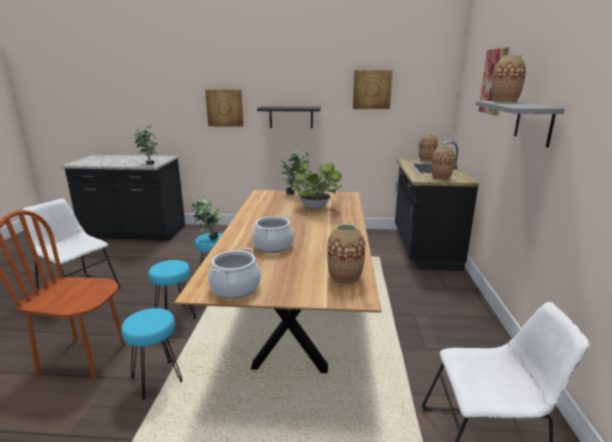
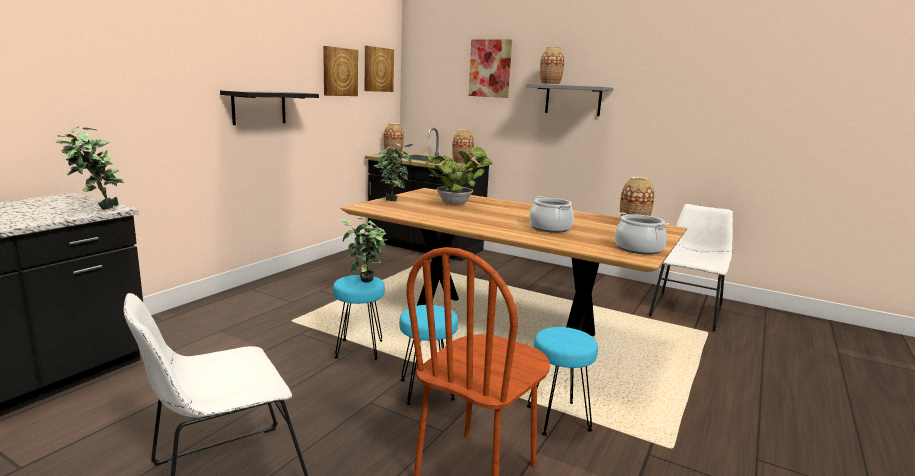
camera: 65 degrees left, 5 degrees down
(225, 108) = (161, 92): picture -> picture (378, 69)

